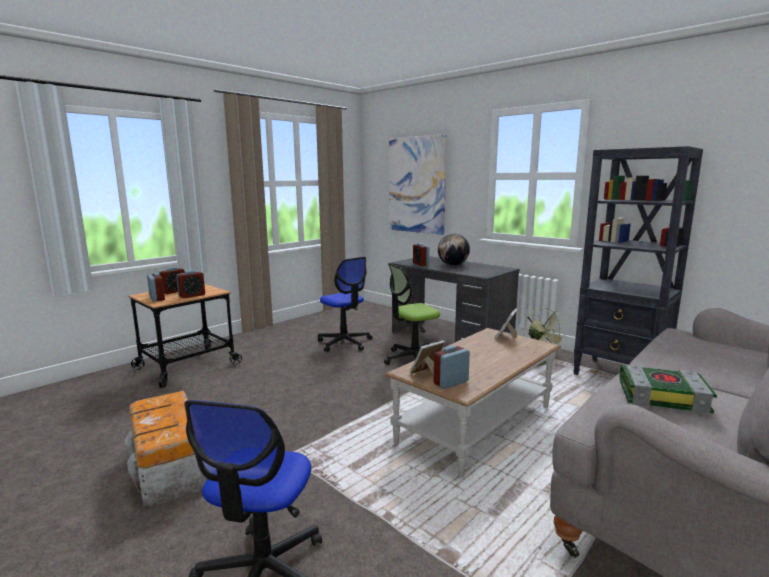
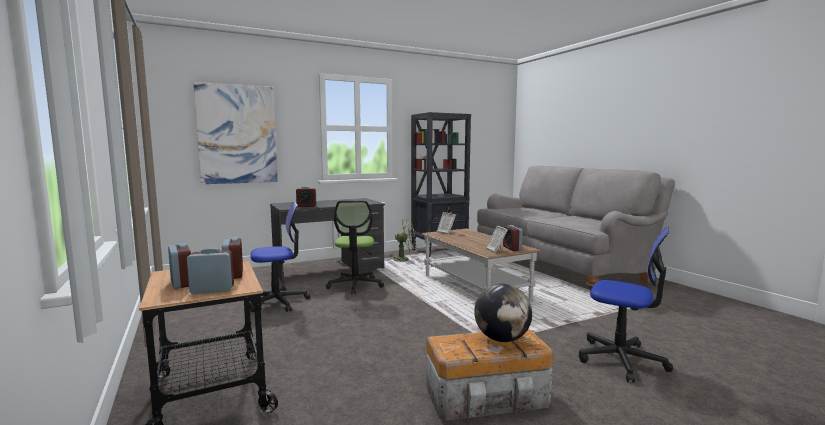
camera: 70 degrees left, 5 degrees down
(453, 265) = (327, 203): globe -> globe (502, 339)
(663, 396) = (570, 219): book -> none

